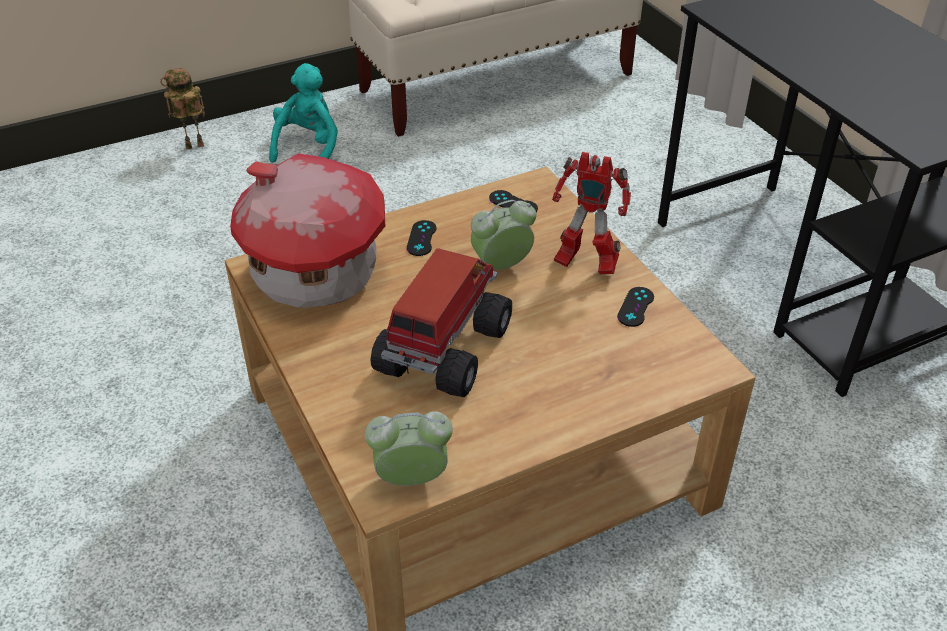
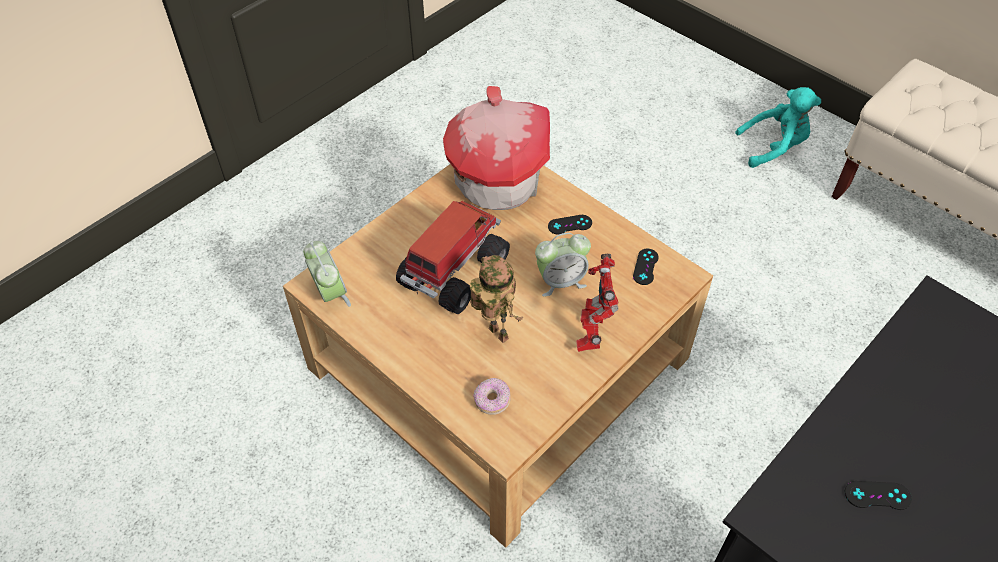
camera: 70 degrees right, 10 degrees up
(193, 147) = (724, 85): toy robot -> toy robot (495, 334)
(441, 351) = (452, 273): toy truck -> toy truck turned 60 degrees counterclockwise
(501, 267) = (560, 281): alarm clock -> alarm clock turned 120 degrees clockwise
(635, 307) = (554, 379): black game controller -> black game controller (877, 495)
(648, 362) = (492, 401): none -> donut

